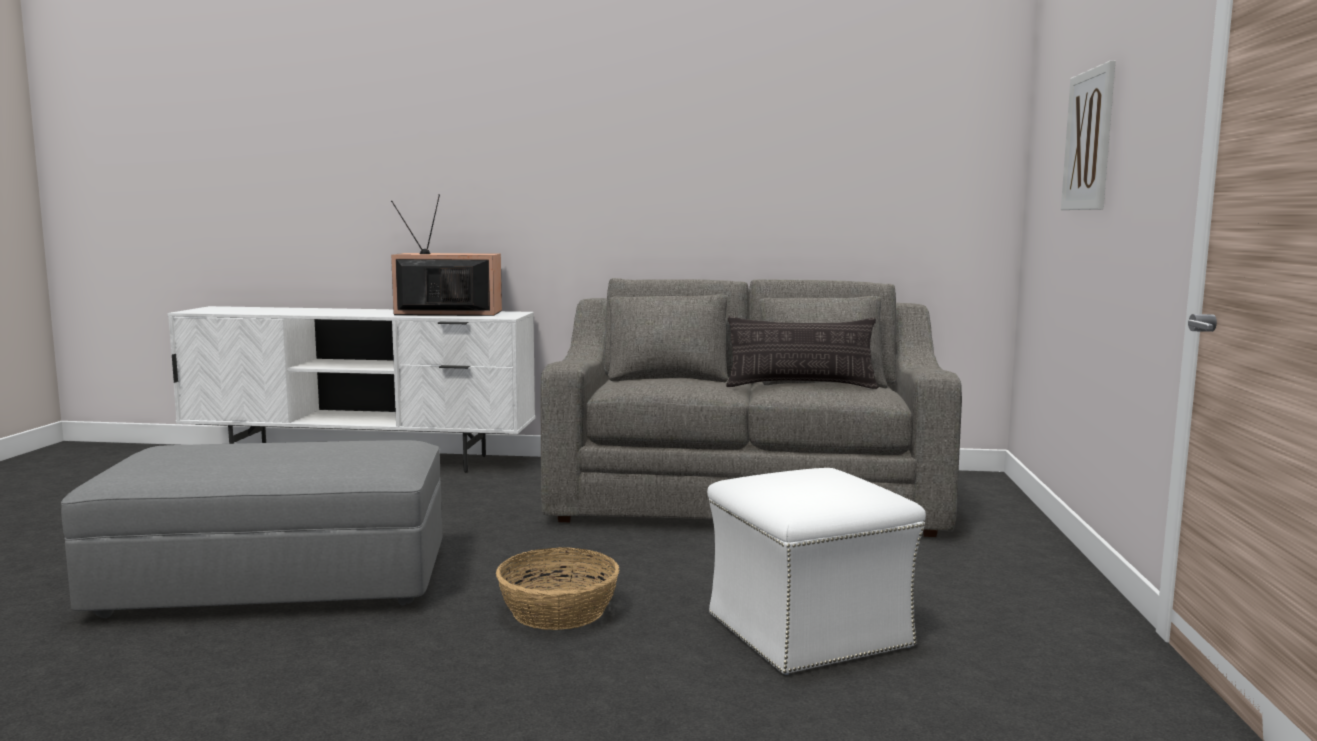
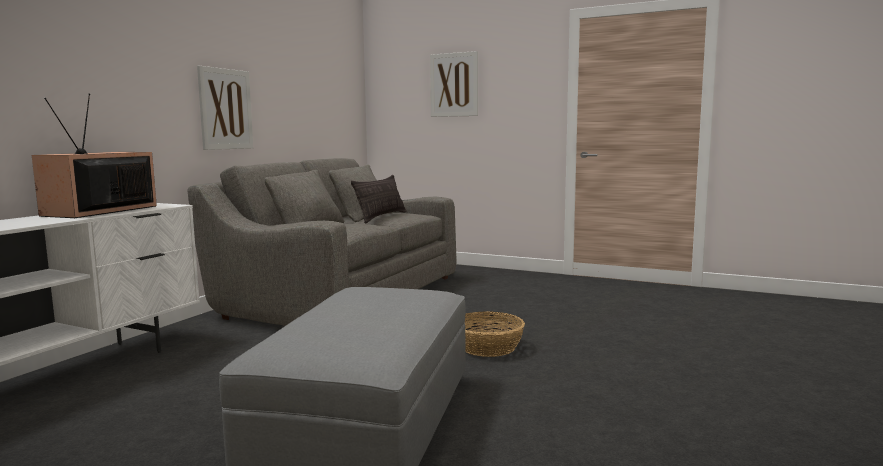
camera: 70 degrees left, 0 degrees up
(665, 203) = (225, 109): none -> picture
(806, 631) = (540, 310): white ottoman -> none

